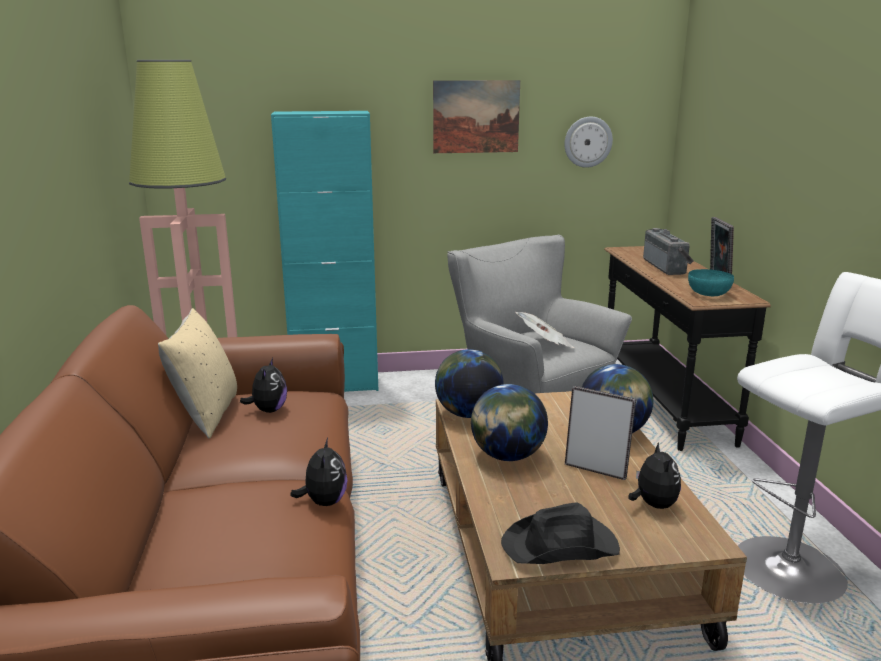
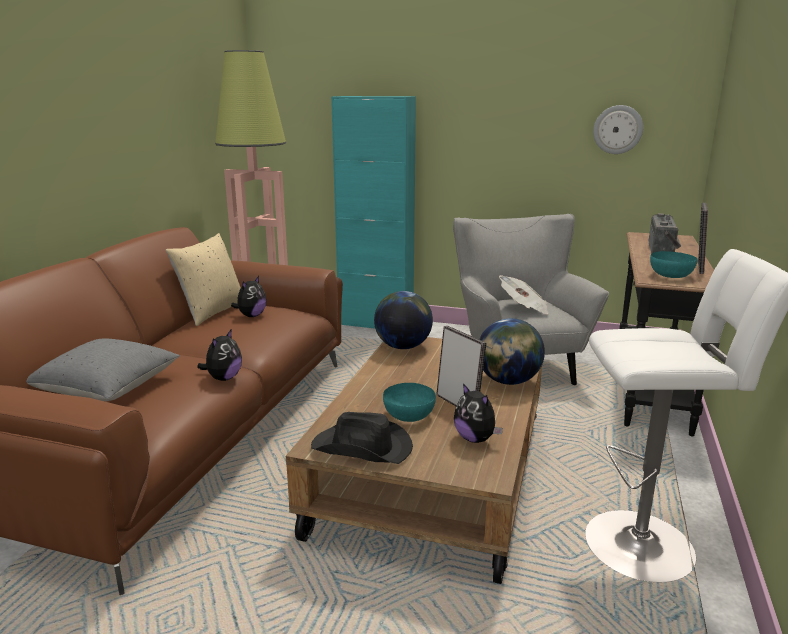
camera: 25 degrees right, 0 degrees up
(197, 556) = (107, 389): none -> grey pillow
(476, 116) = (510, 103): picture -> none
(507, 456) = (398, 380): globe -> none
(563, 495) = (408, 415): none -> turquoise bowl
(653, 504) = (475, 439): plush toy -> plush toy turned 120 degrees clockwise

